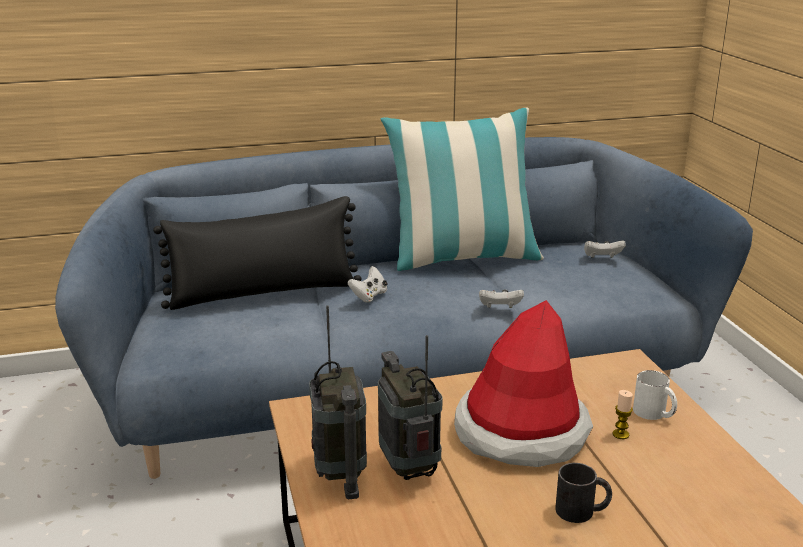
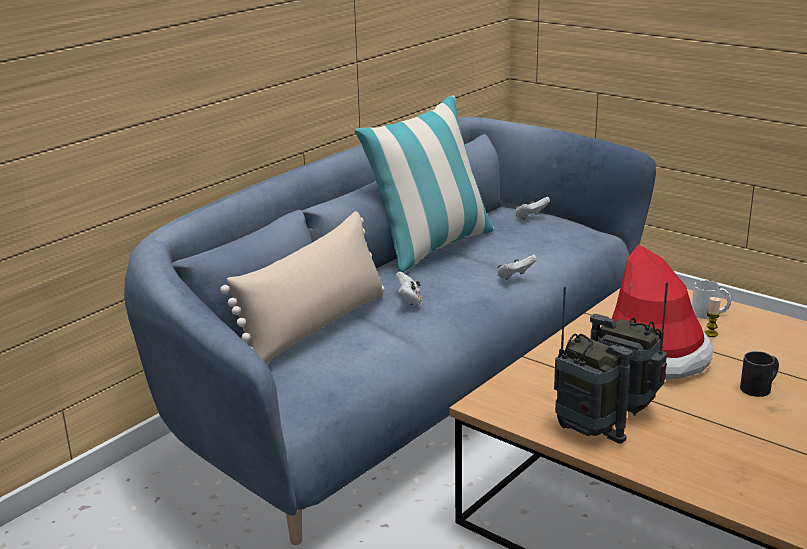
camera: 35 degrees left, 0 degrees up
(264, 293) = (315, 327): black pillow -> beige pillow

